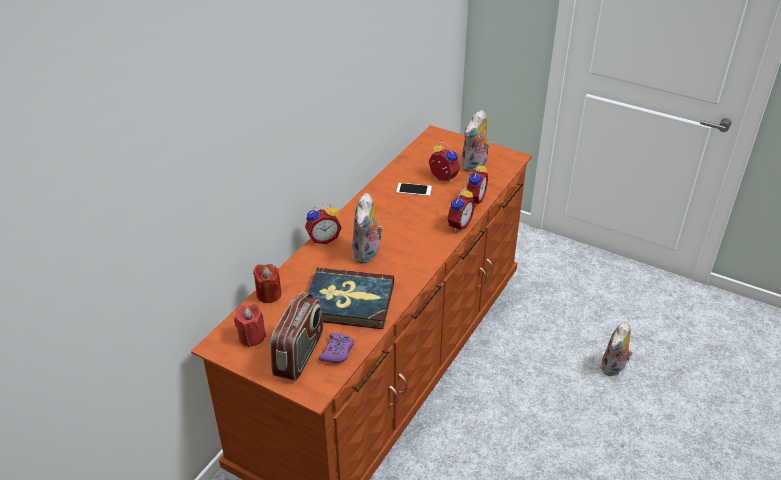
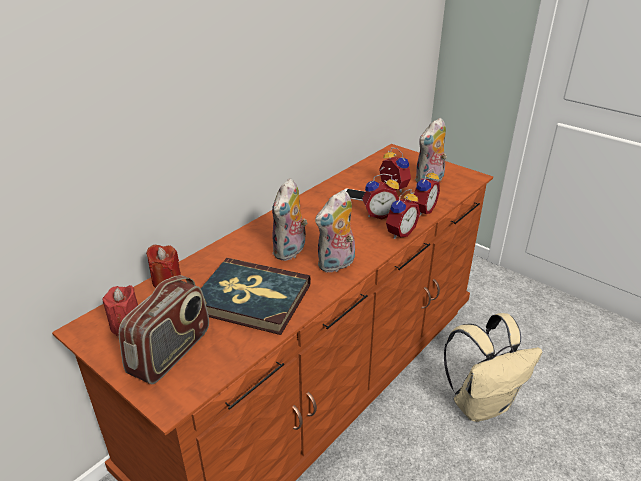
camera: 10 degrees right, 5 degrees down
(323, 238) = (248, 232): alarm clock -> alarm clock (379, 214)
(337, 352) = (217, 355): purple game controller -> none
(539, 365) = (481, 404): none -> beige backpack
(614, 368) = (567, 418): plush toy -> plush toy (336, 264)

